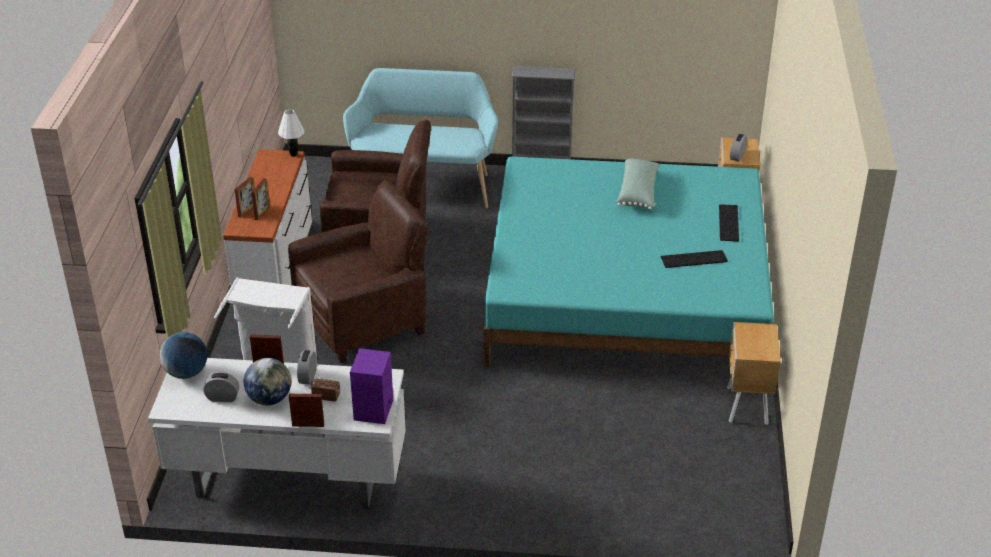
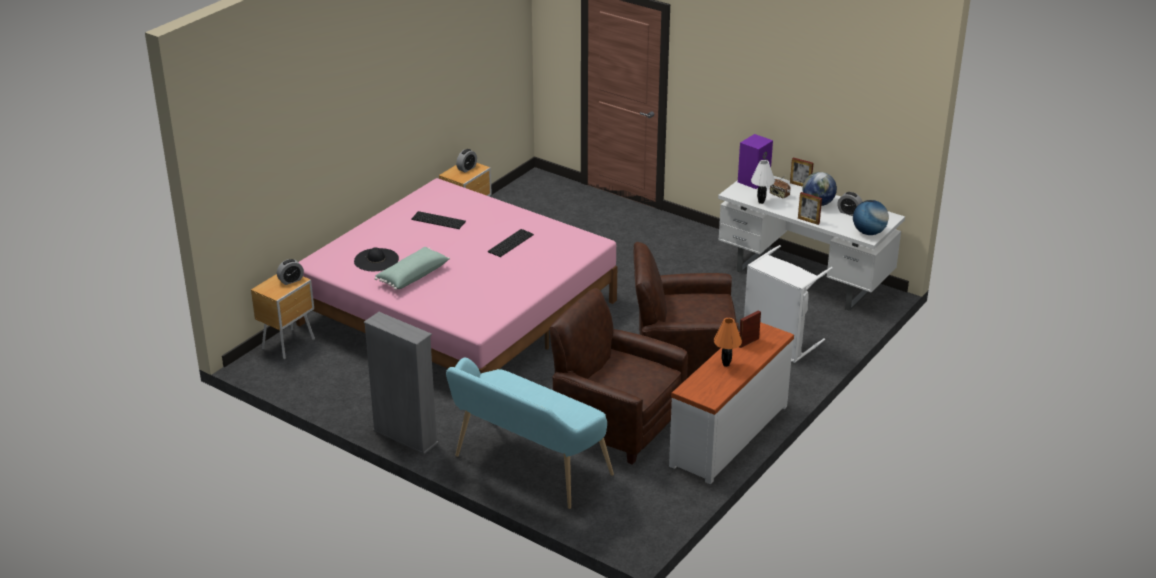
camera: 150 degrees left, 5 degrees down
(247, 210) = (761, 348): picture frame -> none
(271, 186) = (725, 364): none -> orange table lamp
(293, 155) = (684, 391): white table lamp -> white table lamp (761, 202)
(308, 377) = (785, 208): alarm clock -> alarm clock (467, 168)
(626, 294) = (459, 312): turquoise bed -> pink bed
(692, 196) = (376, 260): none -> black hat
(730, 223) = (378, 234): keyboard -> keyboard (510, 242)

